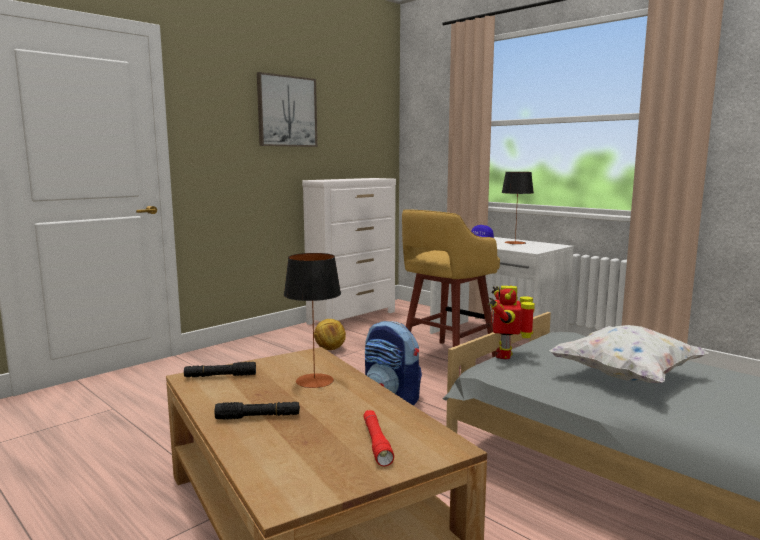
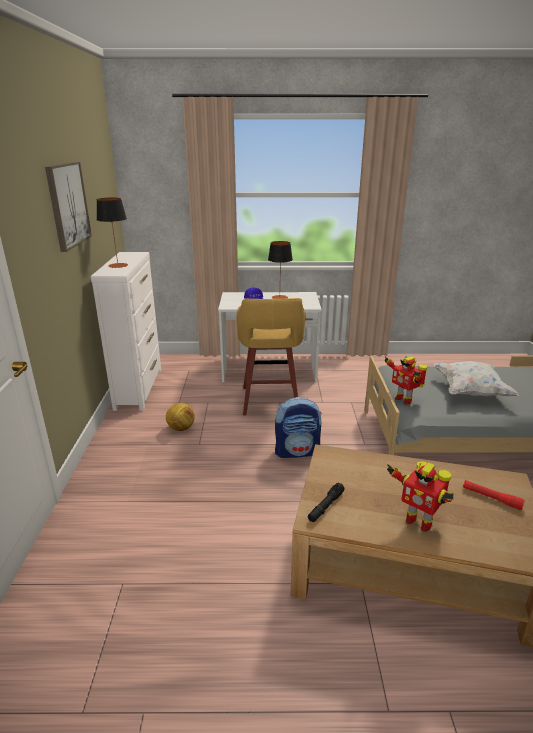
camera: 45 degrees left, 15 degrees up
(258, 417) = (418, 521): black flashlight -> toy robot
(314, 381) = (378, 475): table lamp -> table lamp (118, 265)

